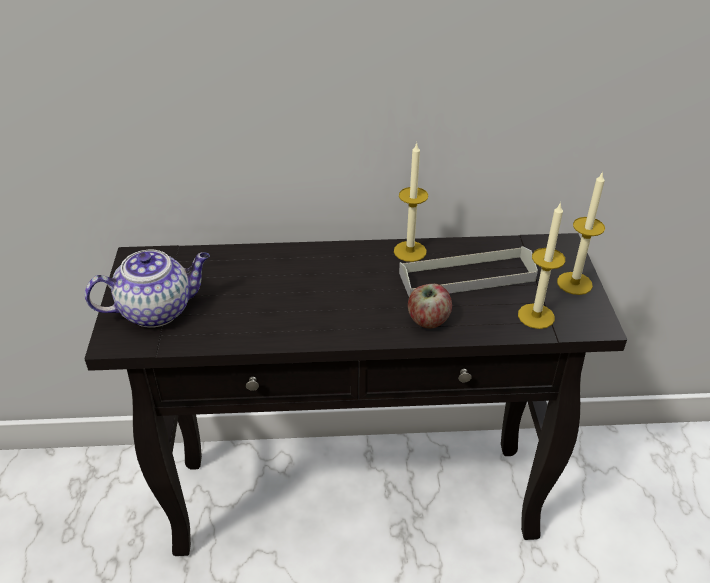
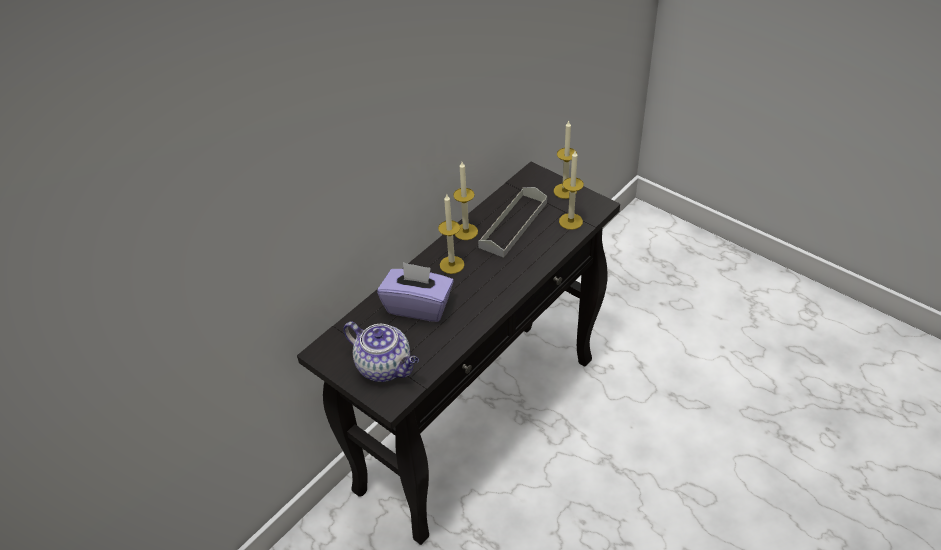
camera: 45 degrees left, 5 degrees up
(157, 310) = (385, 367): teapot -> teapot turned 105 degrees clockwise
(266, 282) = (418, 306): none -> purple tissue box
(351, 270) = (452, 265): none -> candle
(428, 321) = (527, 262): apple -> none

